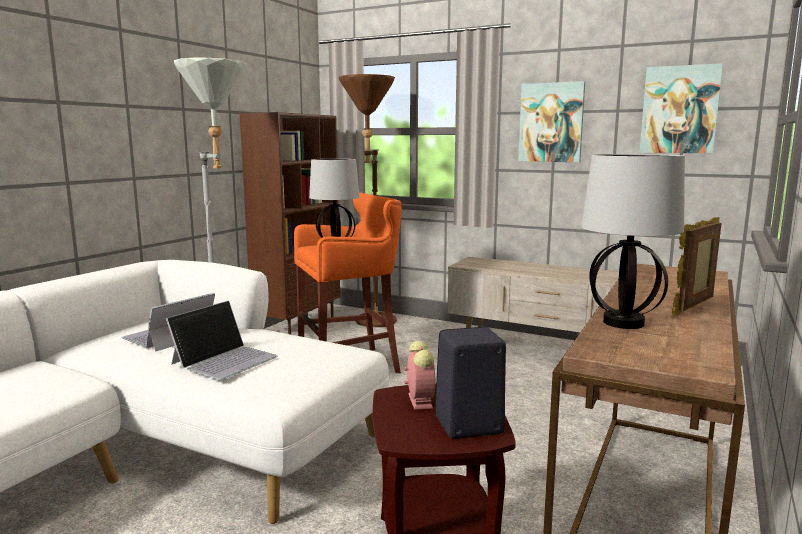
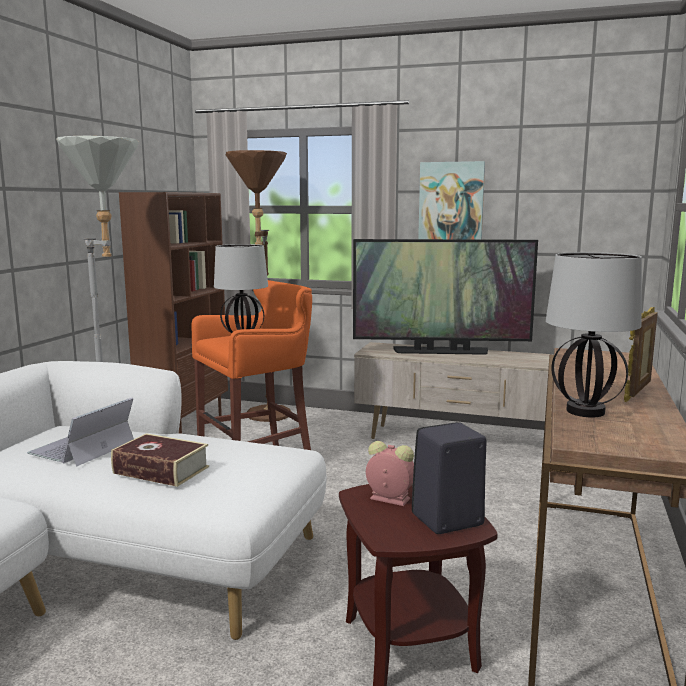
camera: 10 degrees left, 0 degrees up
(225, 359) = (161, 470): laptop -> book
(419, 400) = (388, 498): alarm clock -> alarm clock turned 45 degrees counterclockwise
(533, 267) = (441, 351): none -> television
(679, 110) = (577, 191): picture -> none

